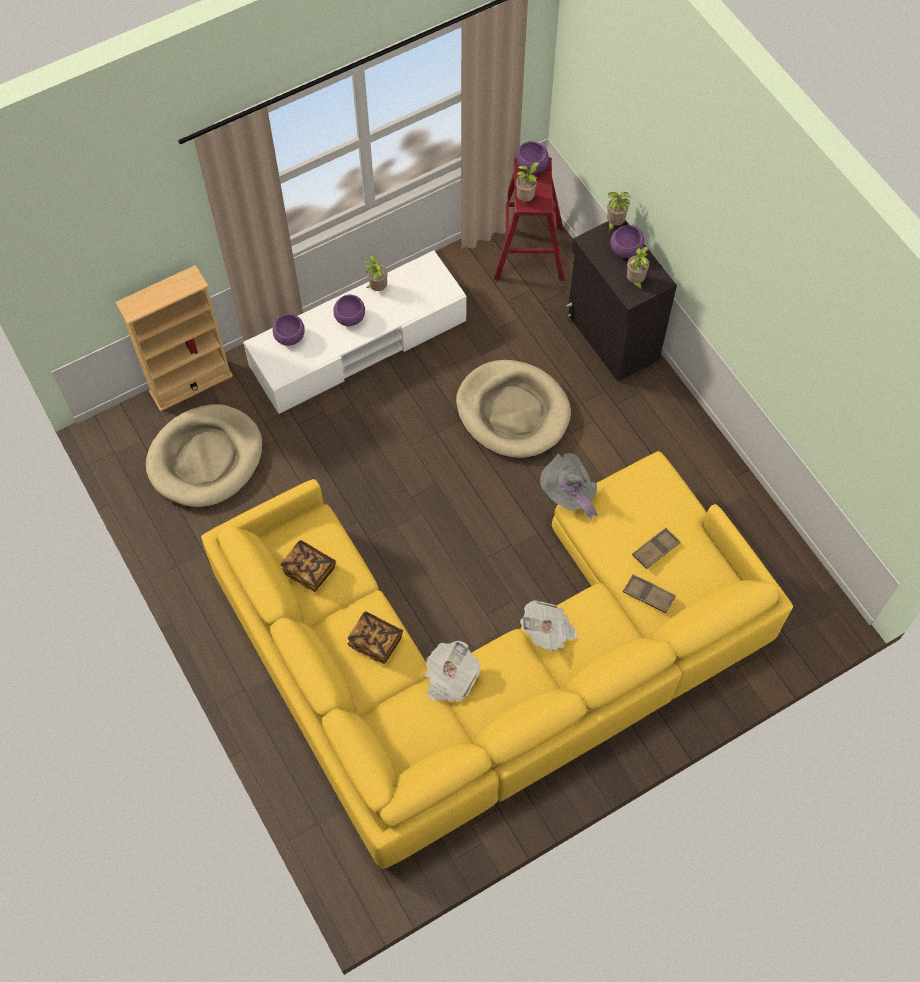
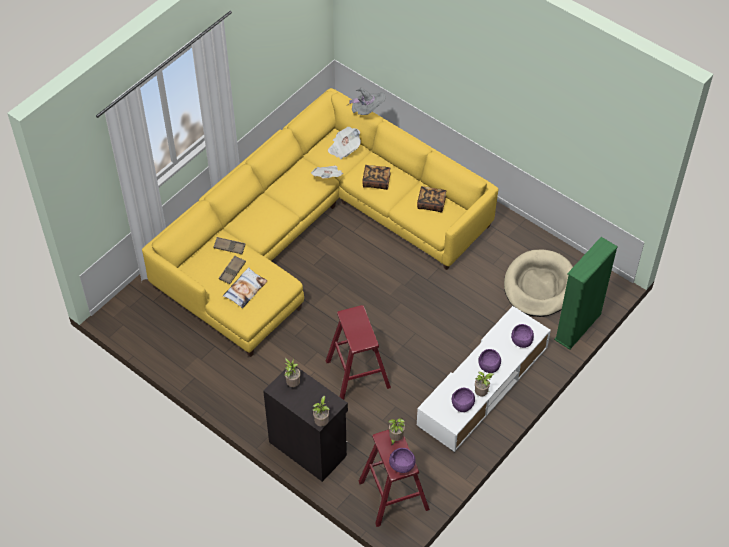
camera: 160 degrees right, 10 degrees down
(191, 383) = (578, 327): beige bookcase -> green bookcase
(513, 411) = (358, 374): beige dog bed -> red stool
(548, 631) = (281, 213): newspaper -> newspaper (344, 149)
(568, 494) = (296, 289): grey hat -> grey hat (367, 111)
(626, 250) = (306, 405): purple bowl -> purple bowl (462, 405)
(644, 515) = (245, 290): none -> pillow

